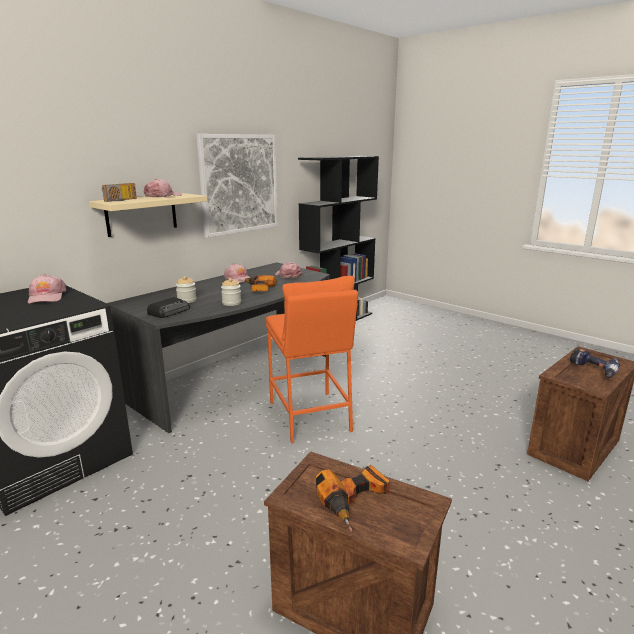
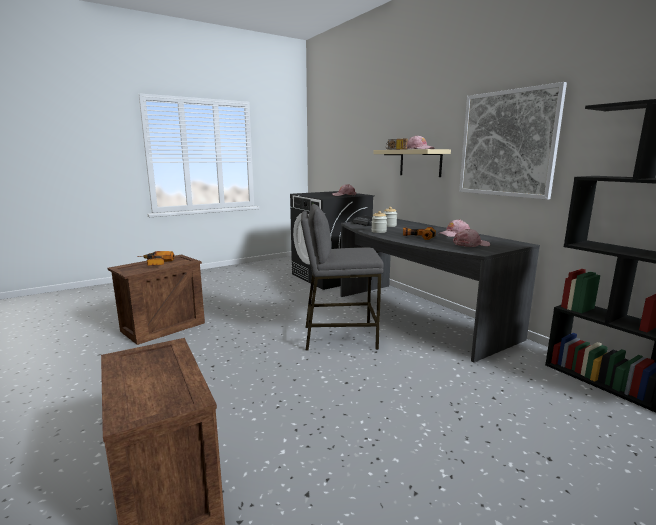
camera: 105 degrees right, 5 degrees down
(309, 416) = (339, 337): orange stool -> grey stool
(592, 370) = (147, 374): power drill -> none

